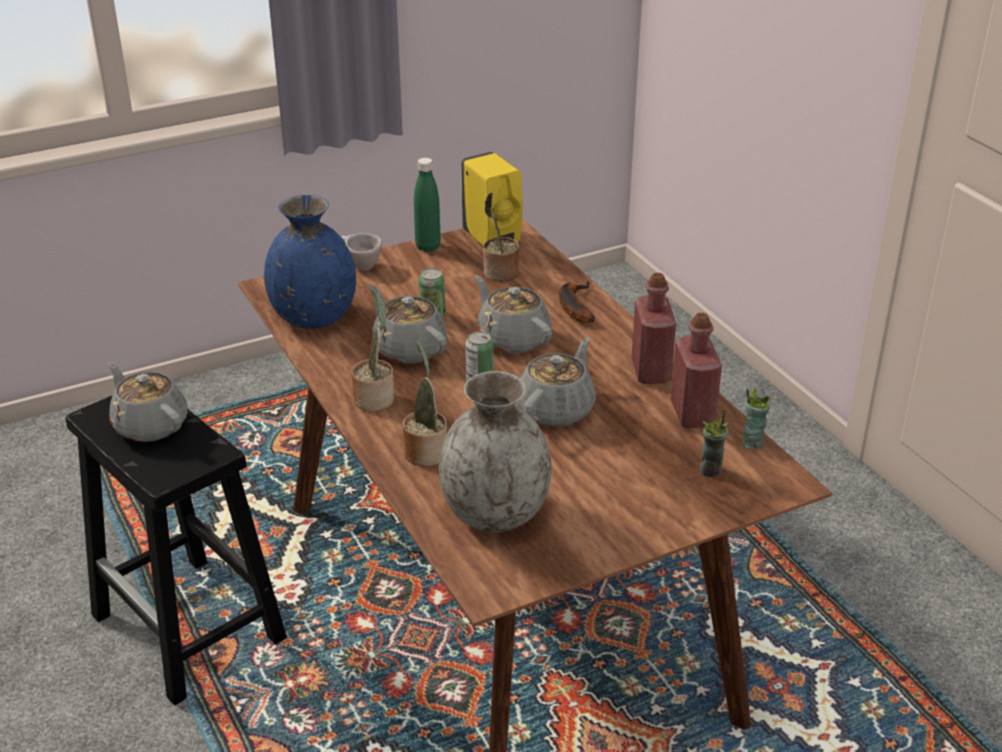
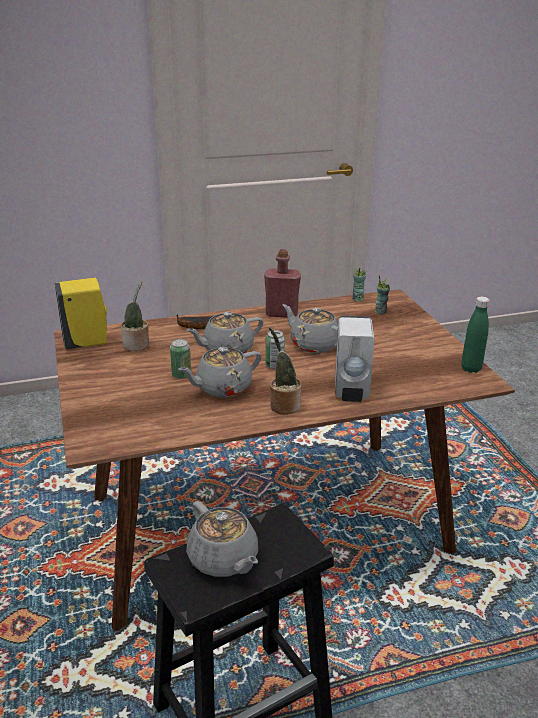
camera: 80 degrees left, 5 degrees down
(150, 425) = (223, 559): grey teapot -> grey teapot turned 90 degrees counterclockwise
(313, 317) = (155, 426): blue vase -> none
(359, 266) = (85, 400): beige cup -> none
(425, 451) = (351, 391): potted plant -> white soap dispenser
(428, 247) = (76, 369): green bottle -> green bottle (471, 368)
(494, 514) = (418, 374): grey vase -> none
(692, 414) = (328, 309): red bottle -> none

